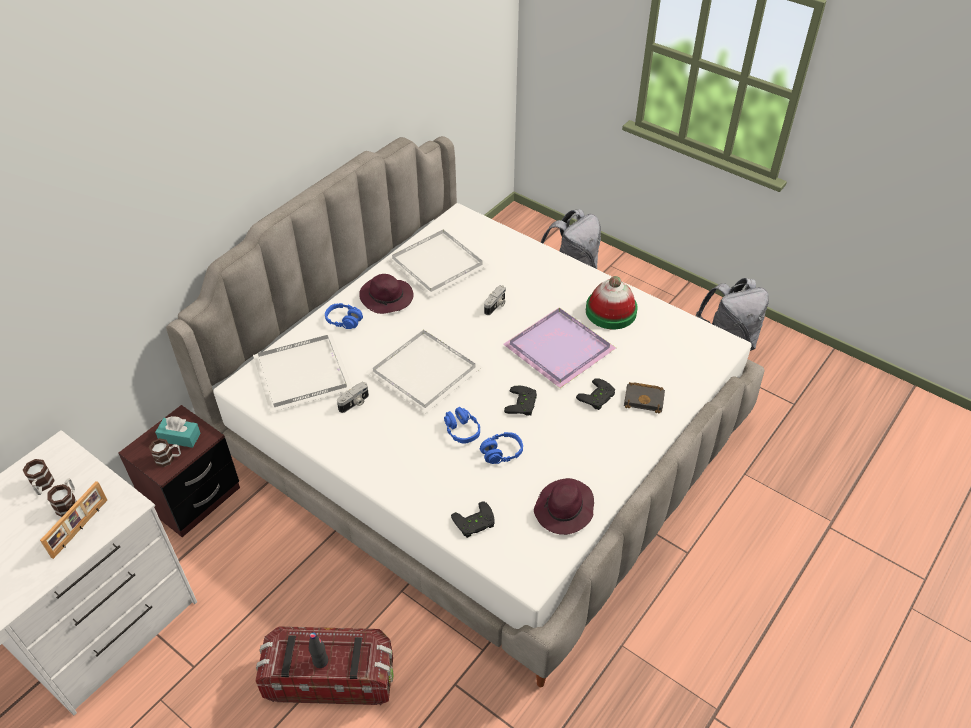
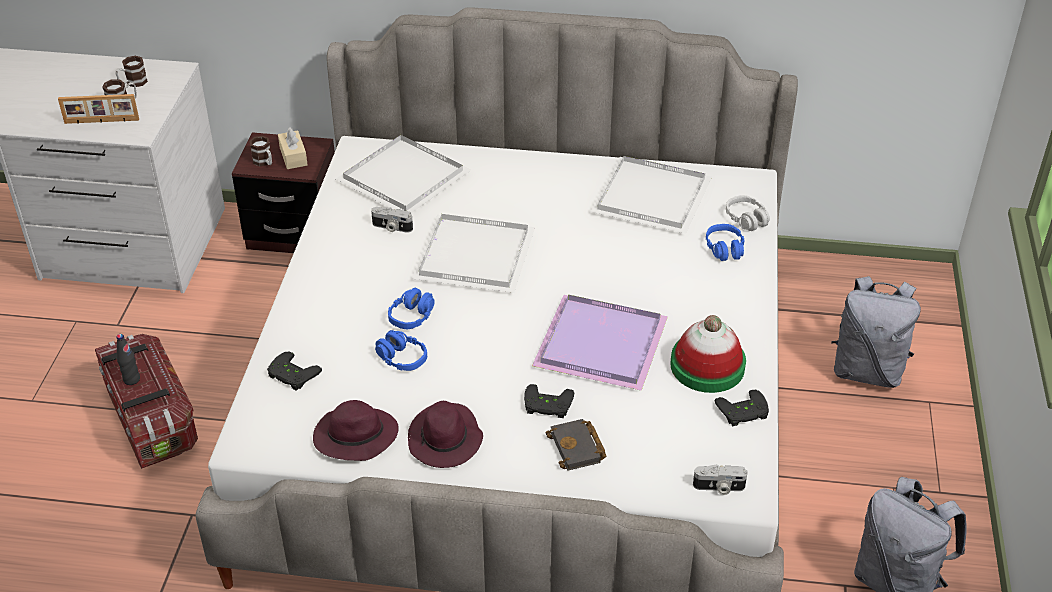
camera: 60 degrees right, 5 degrees down
(180, 437) = (293, 156): turquoise tissue box -> beige tissue box
(344, 320) = (501, 171): blue headphones -> blue headphones (724, 249)
(387, 298) = (562, 185): purple hat -> purple hat (445, 440)
(493, 235) = (746, 219): none -> grey headphones
(496, 306) = (625, 268): camera -> camera (719, 488)
(523, 404) = (487, 348): black game controller -> black game controller (743, 413)

